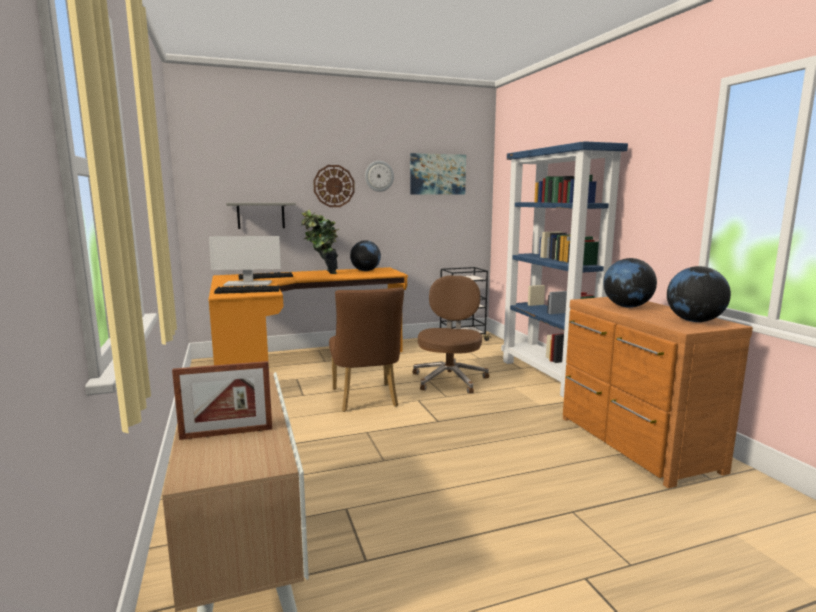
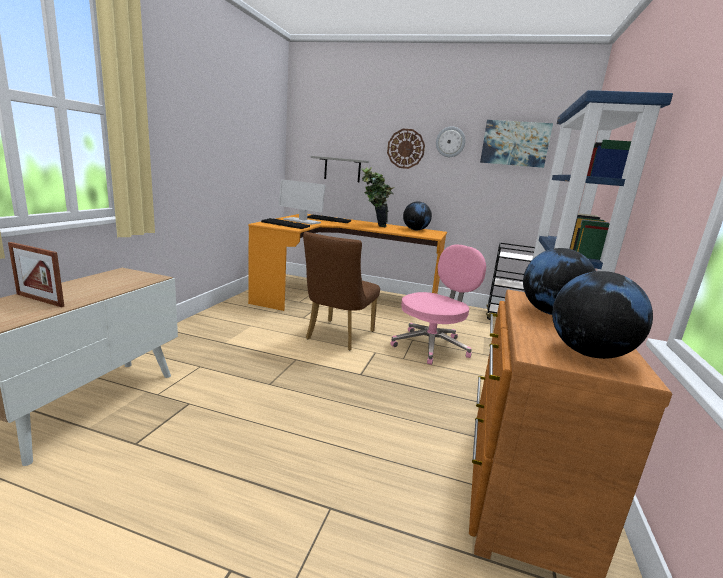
camera: 35 degrees right, 5 degrees up
(449, 379) = (432, 346): brown office chair -> pink office chair

